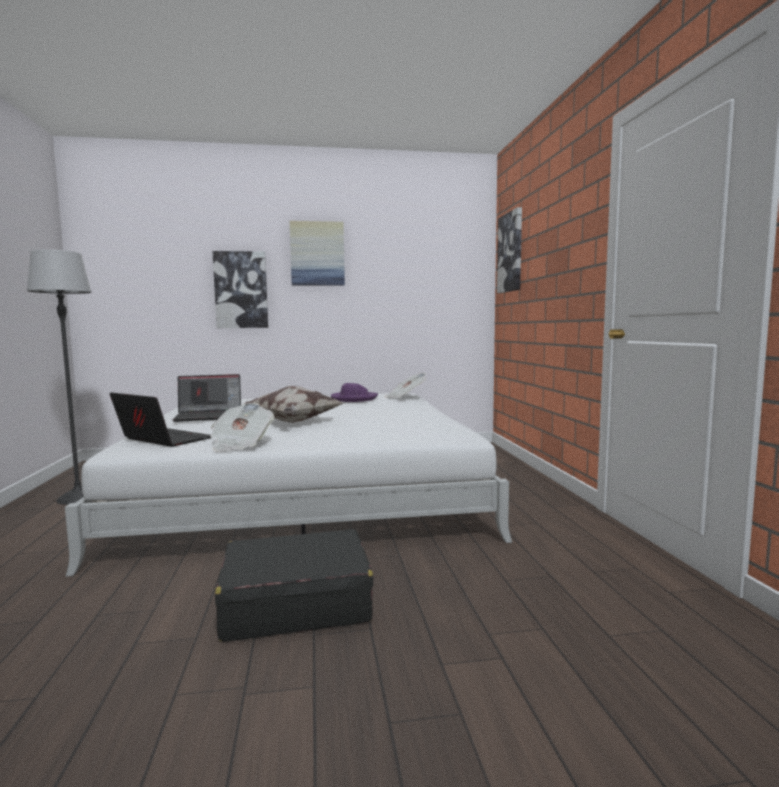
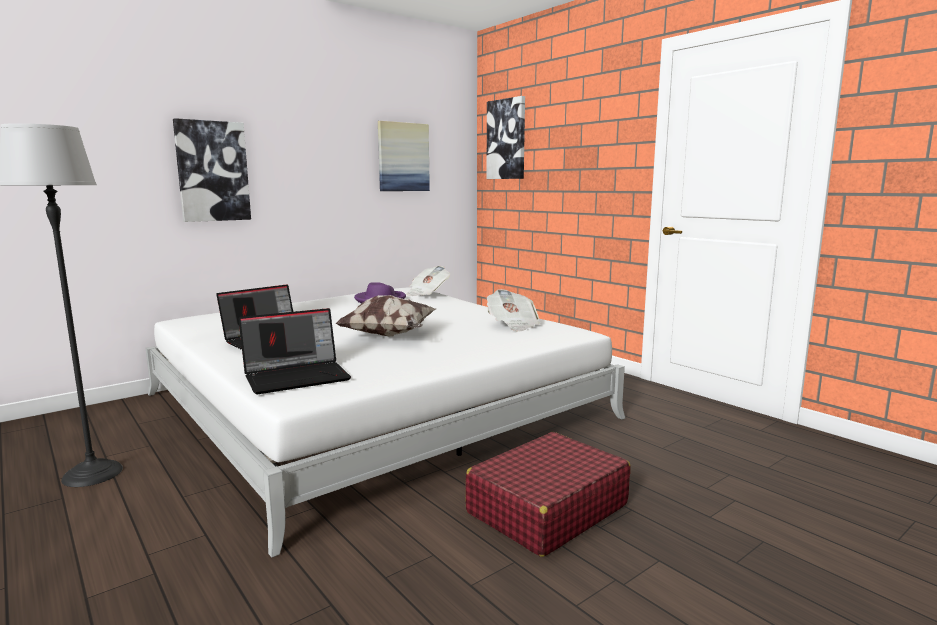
camera: 30 degrees left, 5 degrees up
(162, 440) = (298, 376): laptop -> laptop turned 150 degrees clockwise
(240, 444) = (403, 368): newspaper -> newspaper (512, 325)
(295, 603) = (546, 509): black suitcase -> red suitcase
(317, 254) = (304, 128): picture -> picture (403, 157)

